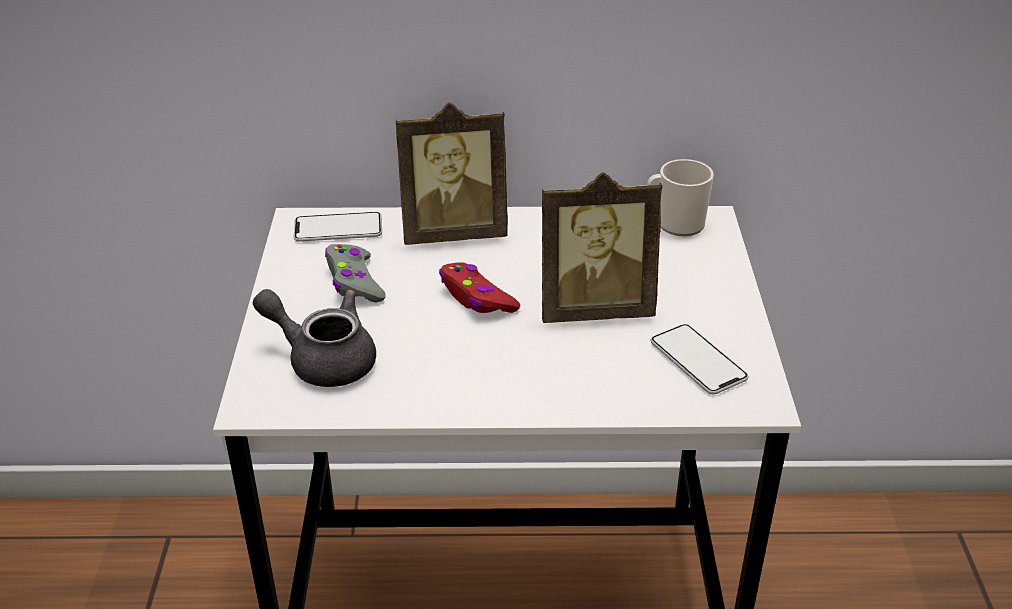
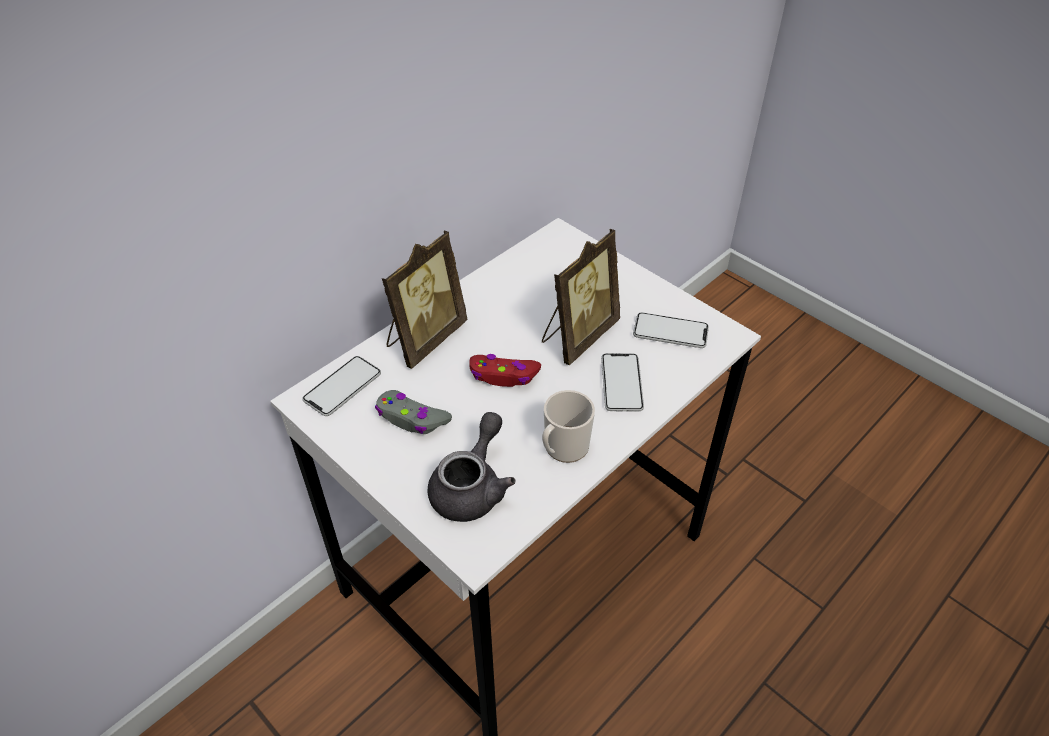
camera: 45 degrees left, 10 degrees up
(323, 359) = (472, 487): grey teapot -> grey teapot turned 135 degrees clockwise
(576, 370) = (621, 383): none -> phone
(675, 224) = (545, 249): mug -> mug (563, 449)

